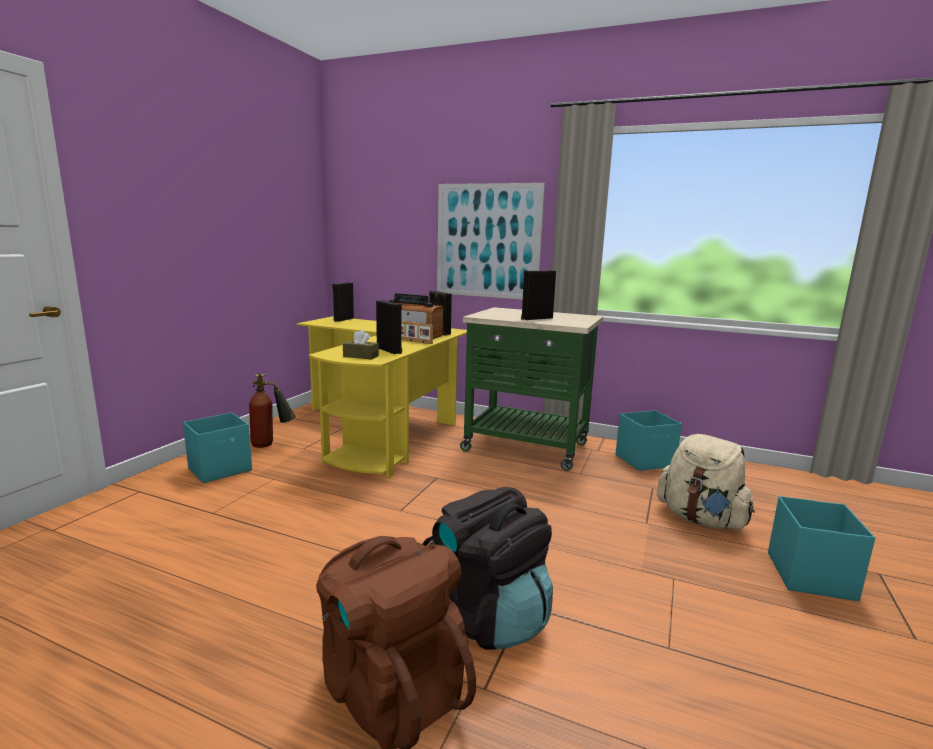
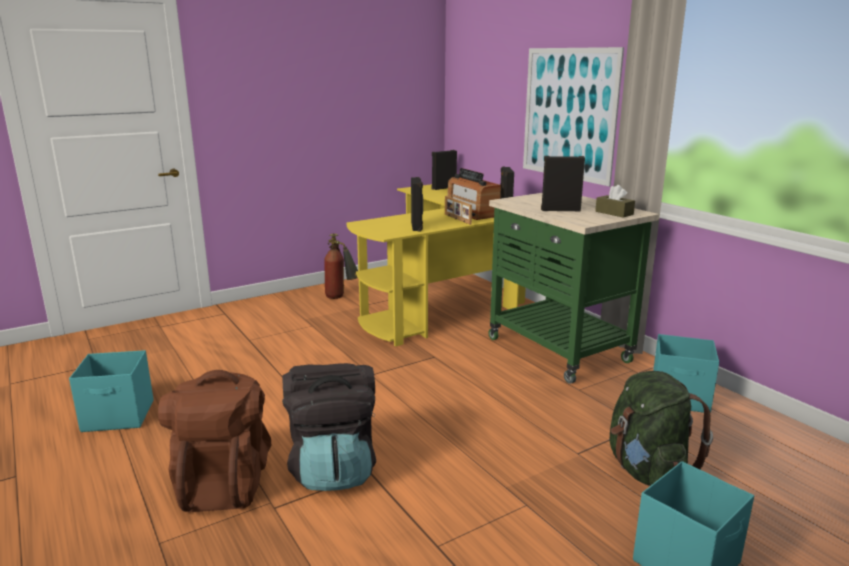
camera: 35 degrees right, 5 degrees up
(221, 469) = (287, 309): turquoise storage box -> turquoise storage box (119, 416)
(361, 356) = (381, 229): brown tissue box -> brown tissue box (614, 213)
(701, 519) = (647, 470): beige backpack -> green backpack

